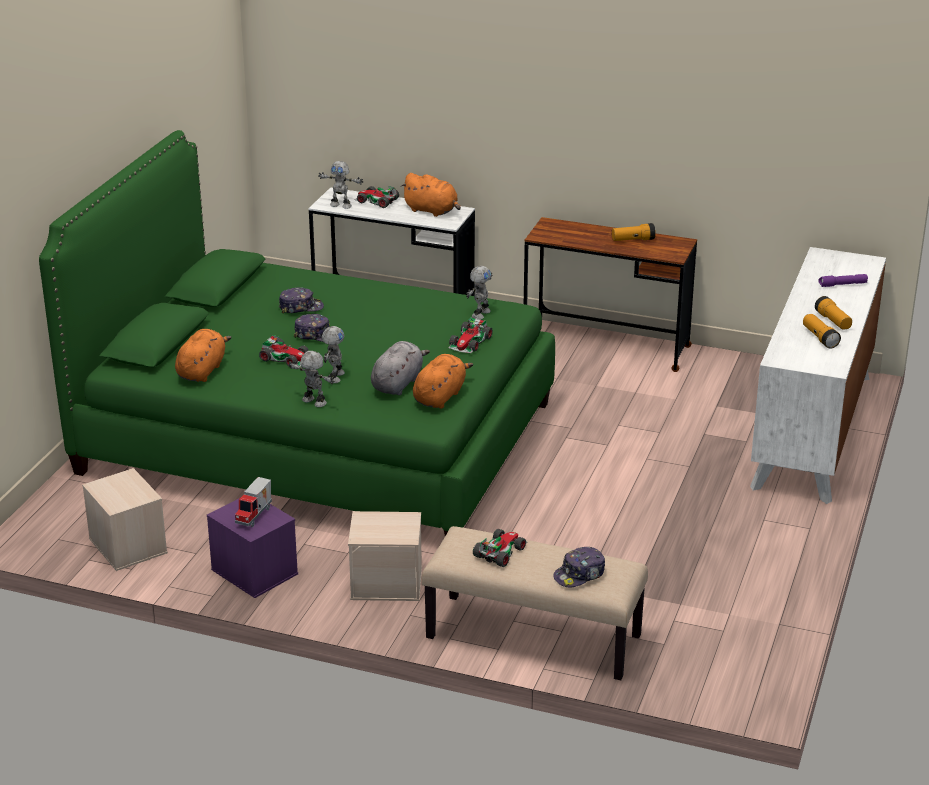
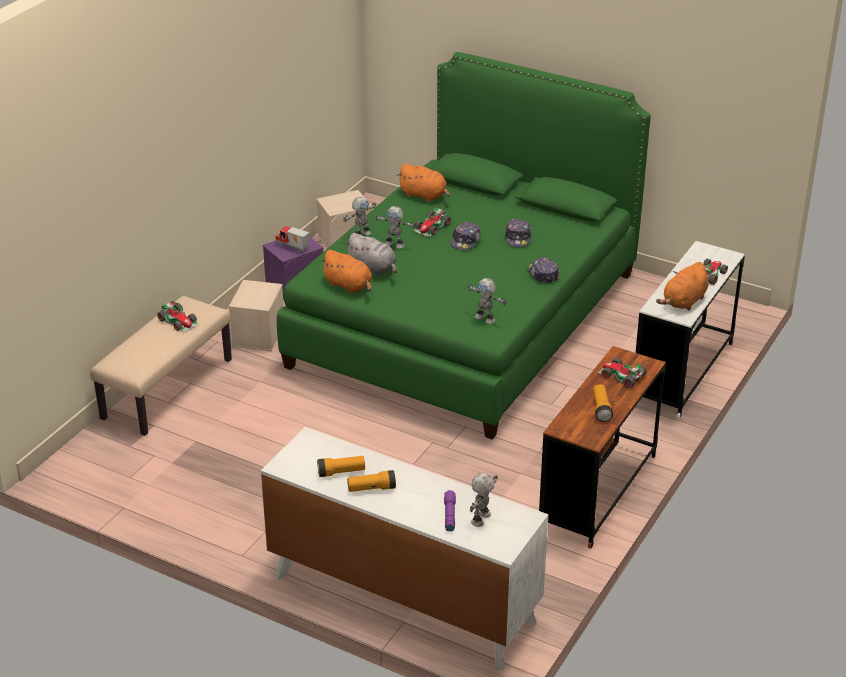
camera: 100 degrees right, 5 degrees up
(341, 205) = (700, 256): toy robot -> toy robot (482, 519)
(470, 342) = (433, 308): toy car -> toy car (621, 376)
(580, 575) = (134, 350): cap -> cap (542, 274)

